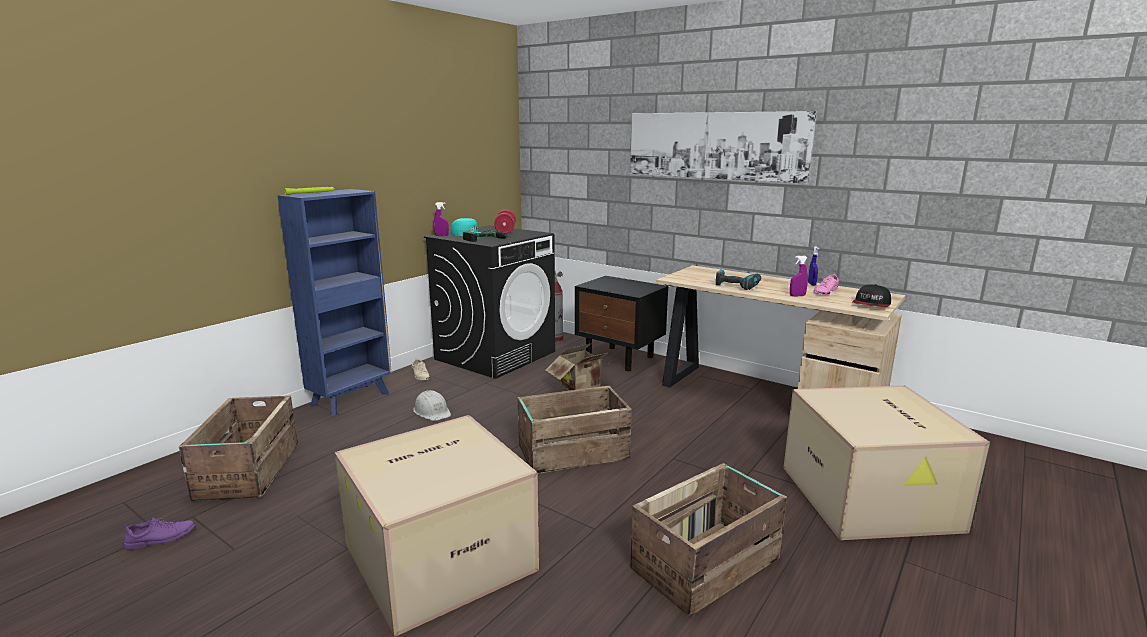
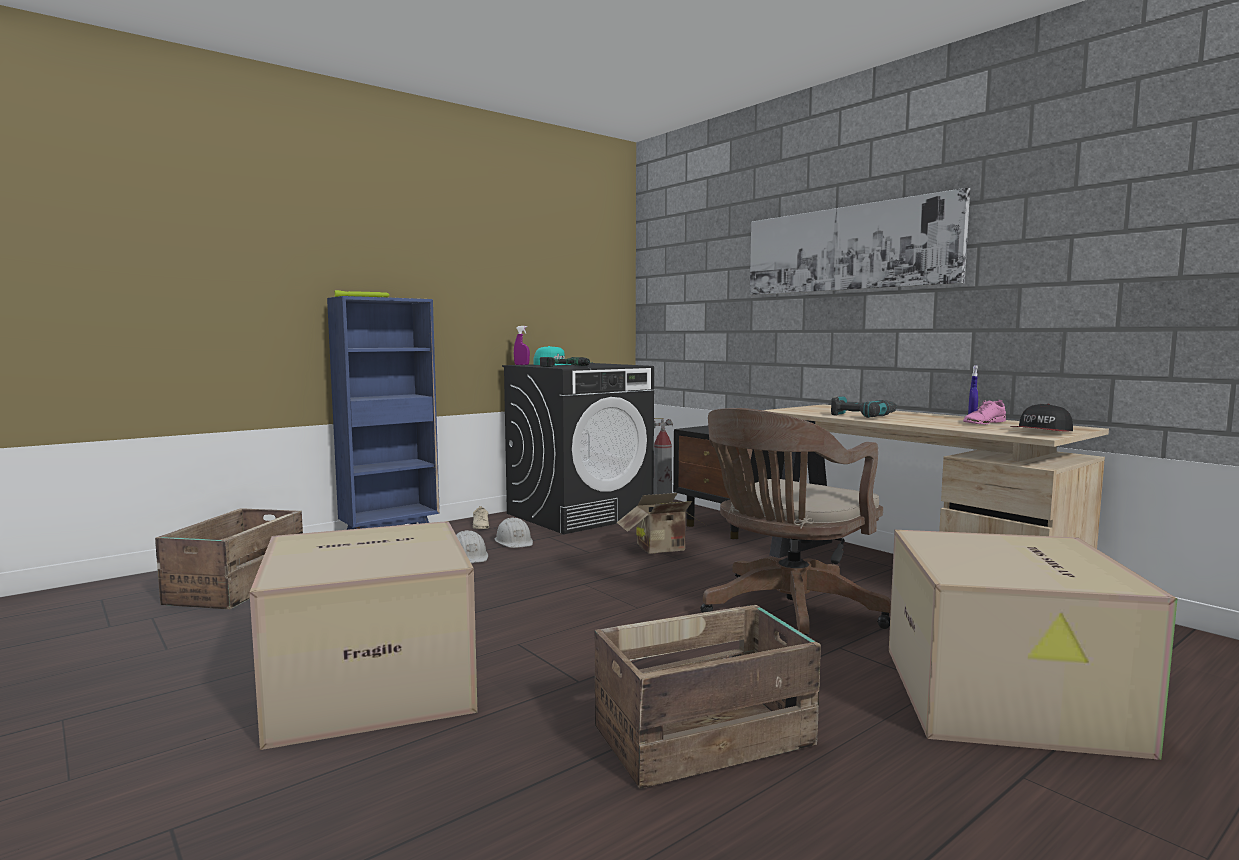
camera: 15 degrees right, 10 degrees down
(160, 538) = (107, 631): purple shoe -> none
(460, 391) = (514, 541): none -> white hard hat
(505, 231) = (599, 364): red dumbbell -> none
(571, 452) = (604, 606): crate -> none
(703, 443) = (786, 614): none -> brown office chair
(797, 296) = (937, 424): purple spray bottle -> none

